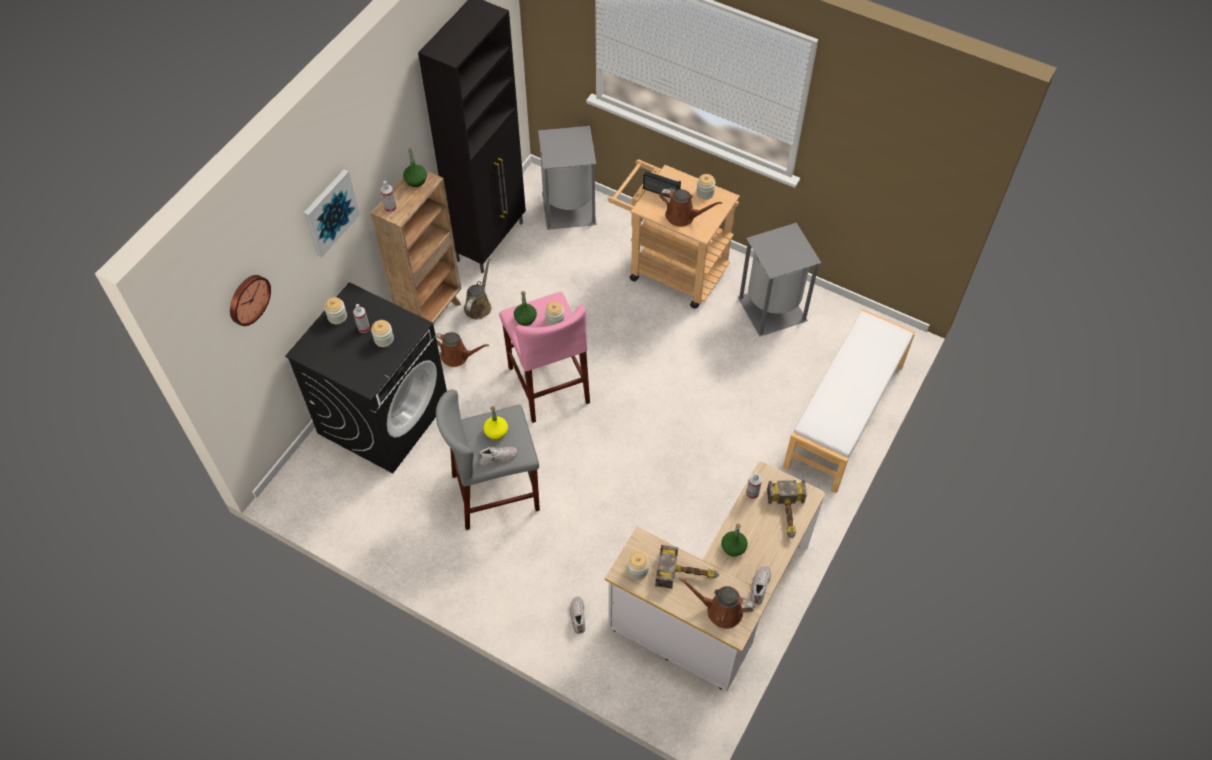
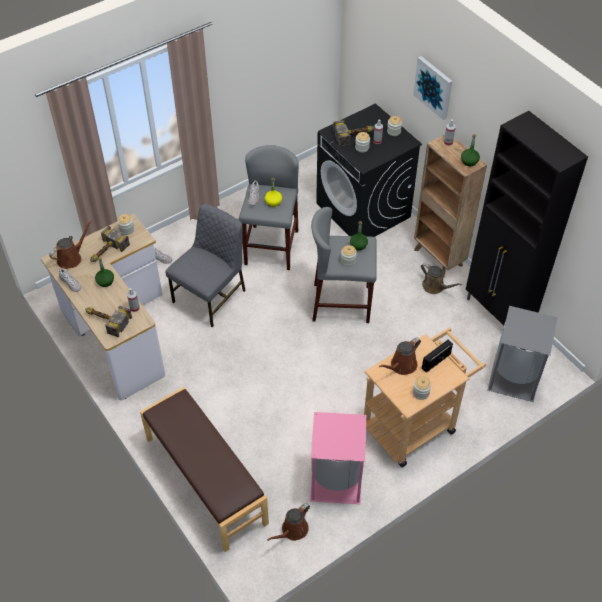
camera: 115 degrees right, 5 degrees down
(248, 299) = (376, 38): wall clock -> none
(362, 355) = (355, 135): none -> hammer
(457, 356) = (394, 261): brown watering can -> brown watering can (292, 530)
(548, 385) = (341, 303): pink stool -> grey stool
(608, 524) = (211, 296): none -> grey chair
(770, 308) = (337, 479): grey trash can -> pink trash can
(845, 416) = (205, 481): white bench -> brown bench

